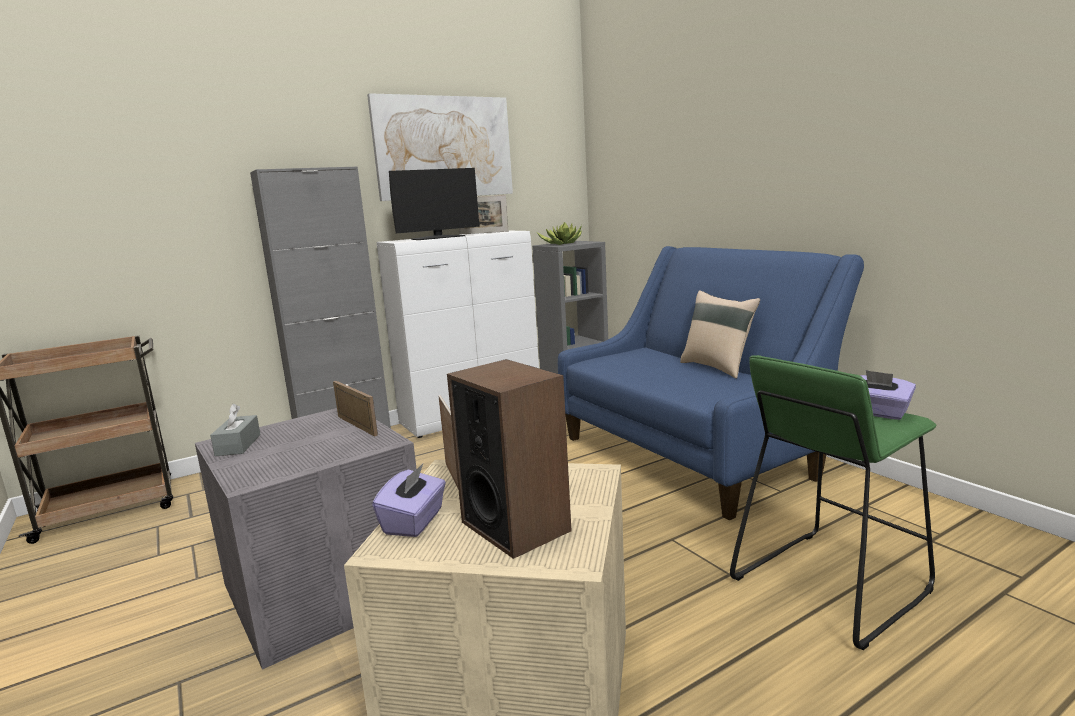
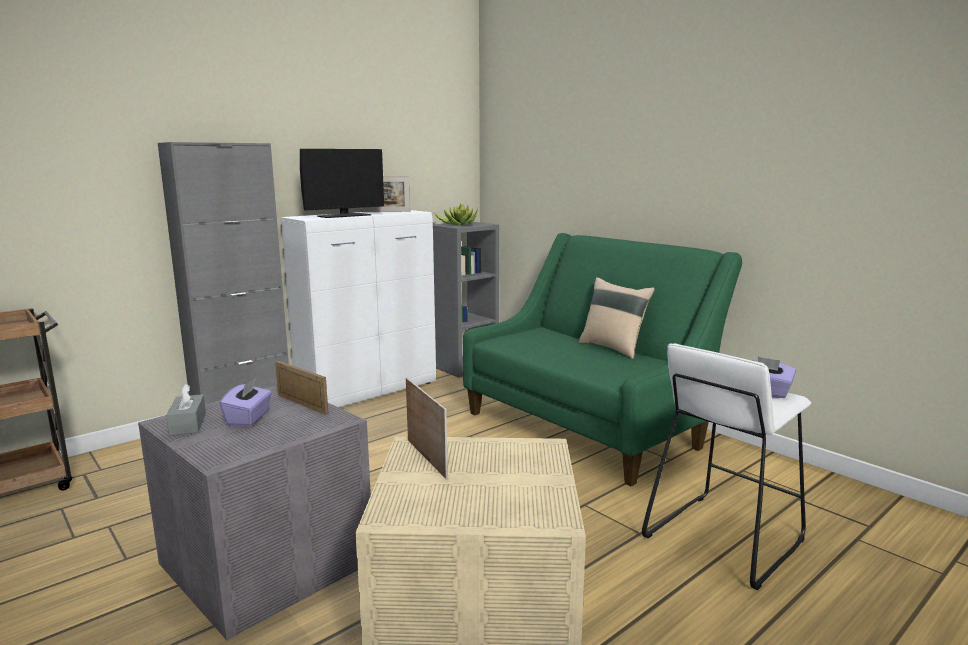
camera: 10 degrees left, 0 degrees up
(414, 521) = (403, 492): purple tissue box -> purple tissue box (249, 418)
(444, 147) = (348, 126): picture -> none
(515, 526) = (496, 494): speaker -> none
(692, 453) = (587, 426): blue sofa -> green sofa
(829, 584) = (722, 538): green stool -> white stool

